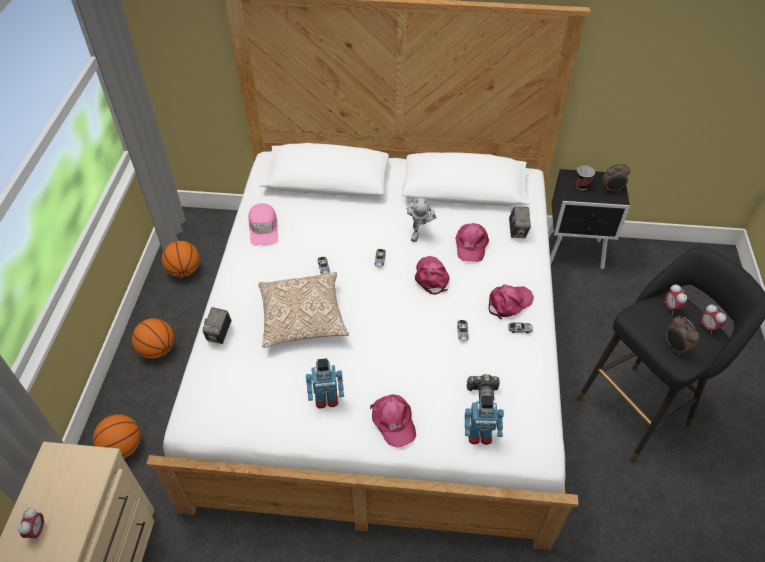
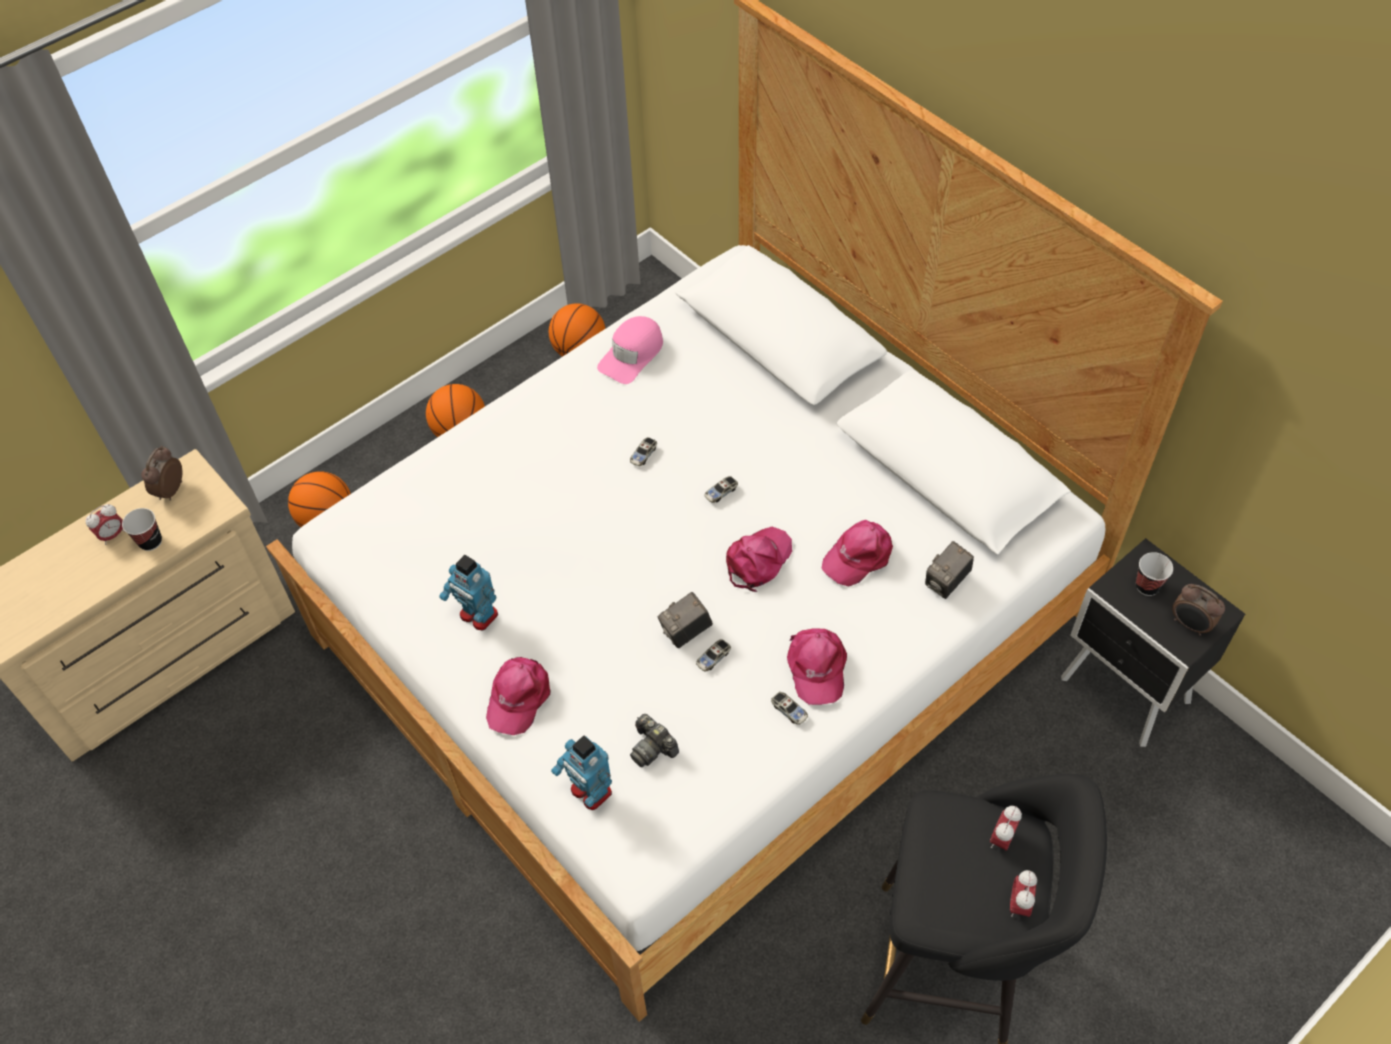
camera: 45 degrees right, 5 degrees up
(70, 514) = (150, 541): none -> cup
(219, 334) = (452, 454): camera -> camera (686, 632)
(302, 319) = (553, 501): pillow -> none
(419, 231) = (814, 490): toy robot -> none
(509, 303) = (816, 667): pink cap -> pink cap turned 75 degrees clockwise
(674, 347) = (935, 890): alarm clock -> alarm clock (170, 490)

